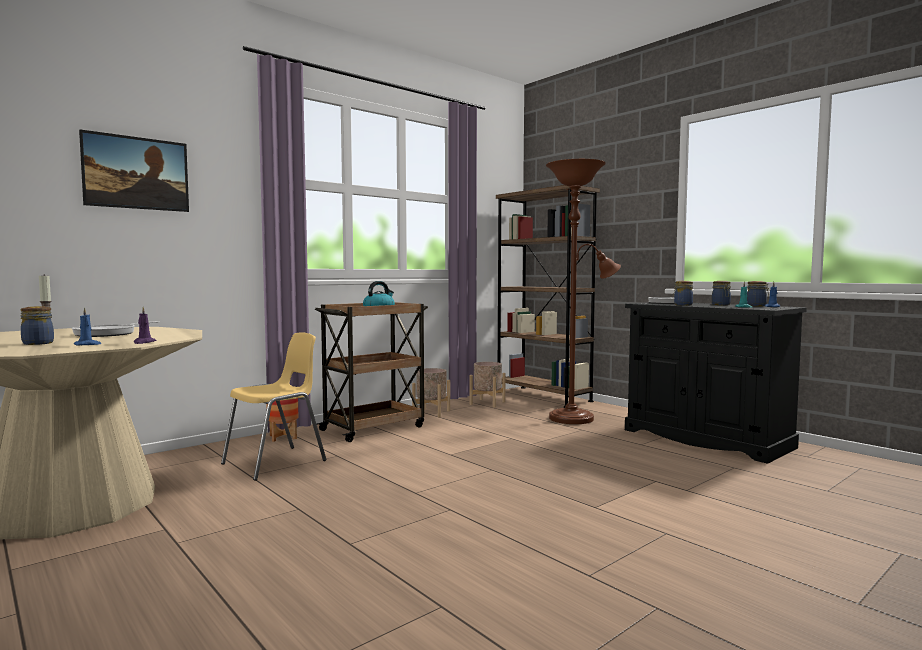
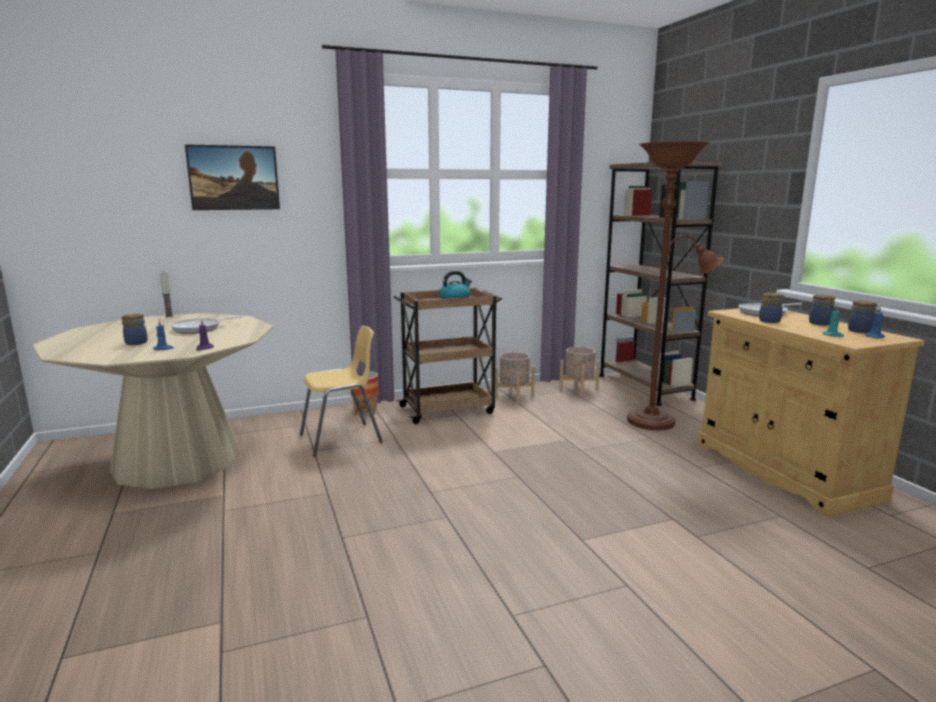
camera: 20 degrees right, 10 degrees up
(706, 439) = (783, 470): black cabinet -> beige cabinet

